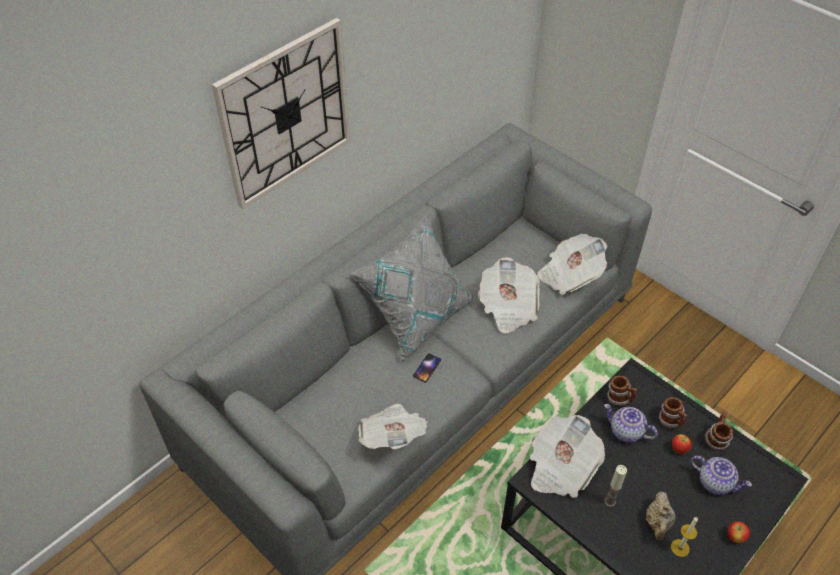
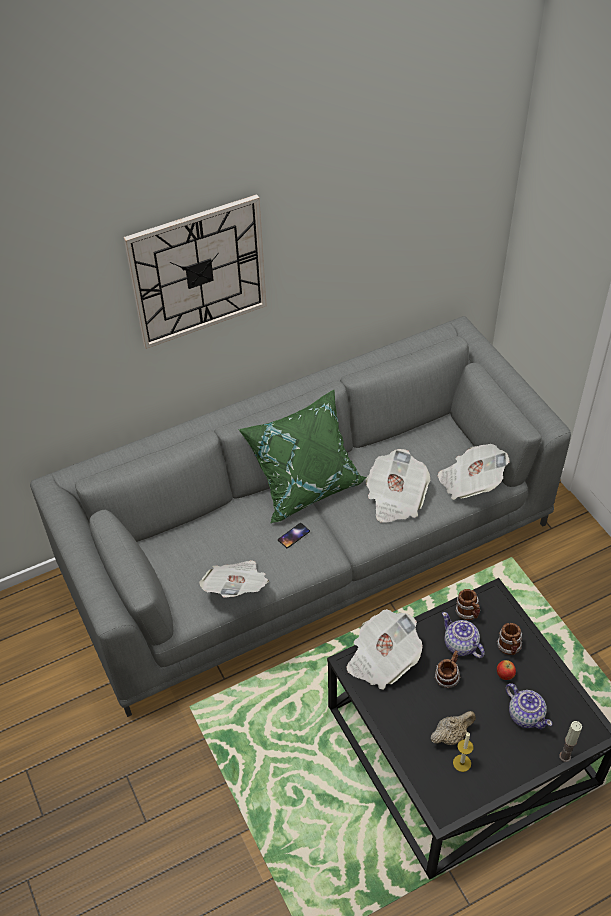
camera: 20 degrees right, 0 degrees up
(416, 315) = (305, 485): grey pillow -> green pillow
(610, 501) = (414, 703): candle -> candle (565, 756)
(657, 523) = (451, 735): beige teapot -> beige teapot turned 150 degrees counterclockwise
(715, 440) = (546, 677): mug -> mug (447, 677)
(735, 537) = (520, 769): apple -> none

